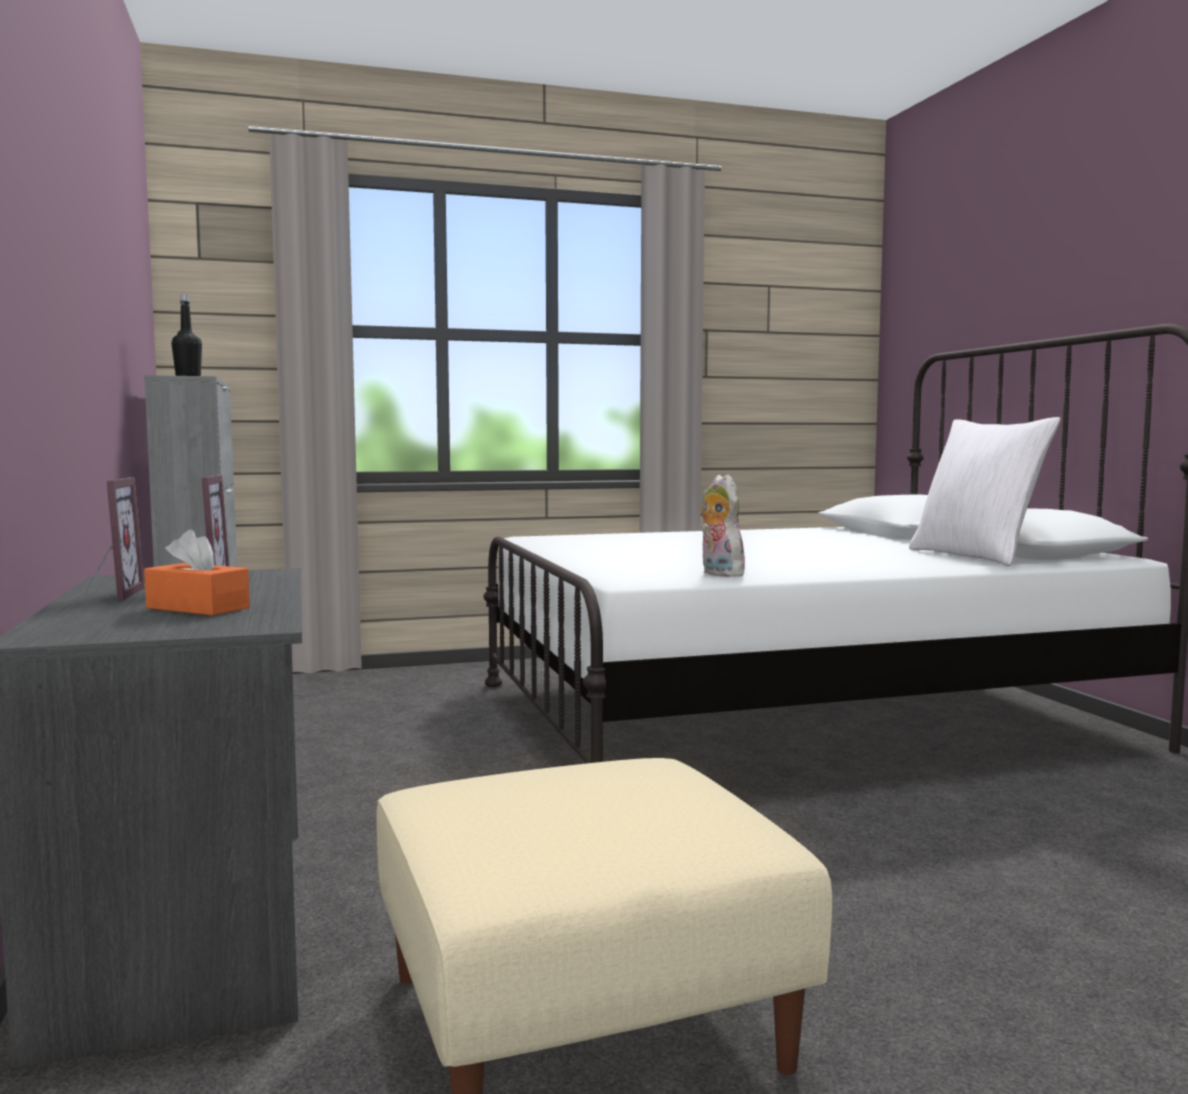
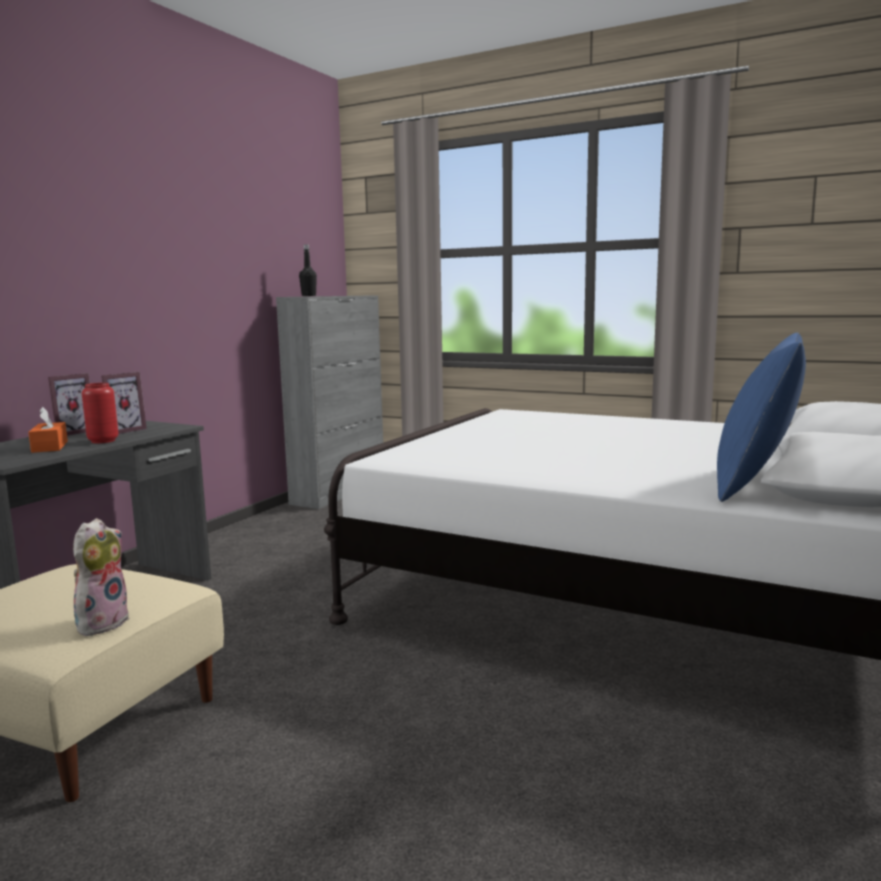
camera: 45 degrees right, 5 degrees up
(251, 593) = (103, 441): none -> red vase
(718, 574) = (448, 464): plush toy -> plush toy (102, 622)
(976, 556) = (755, 484): white pillow -> blue pillow

